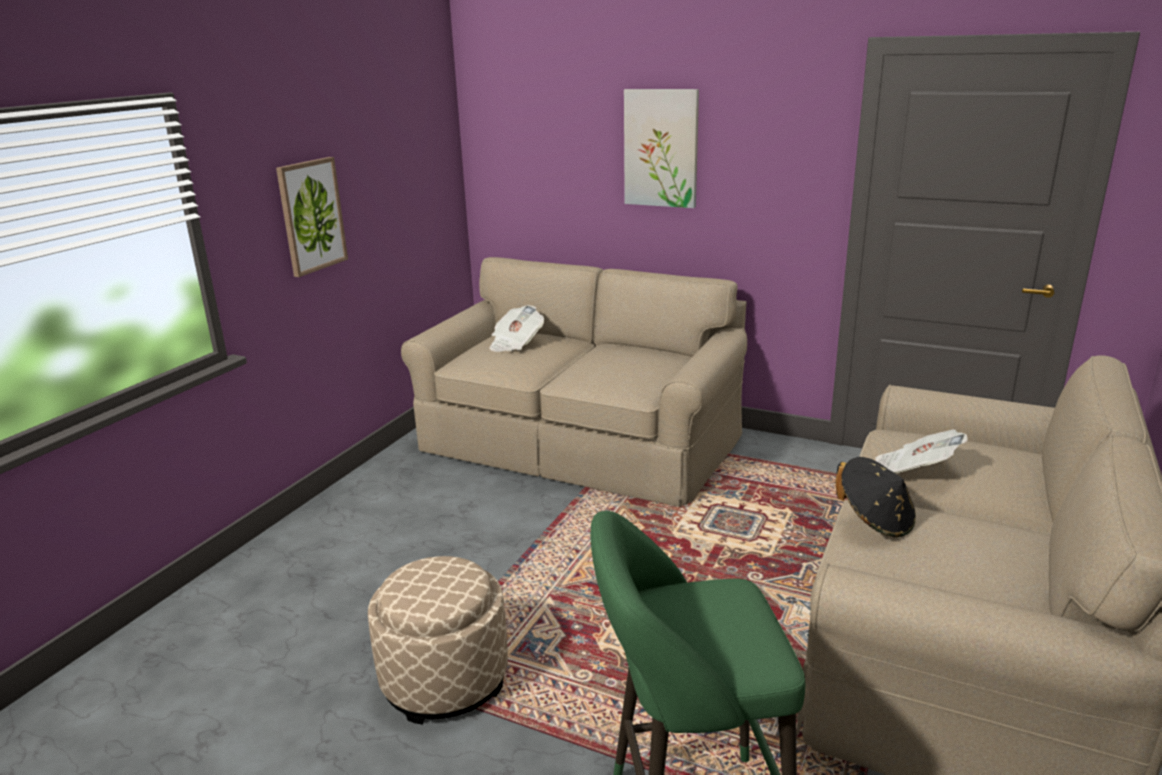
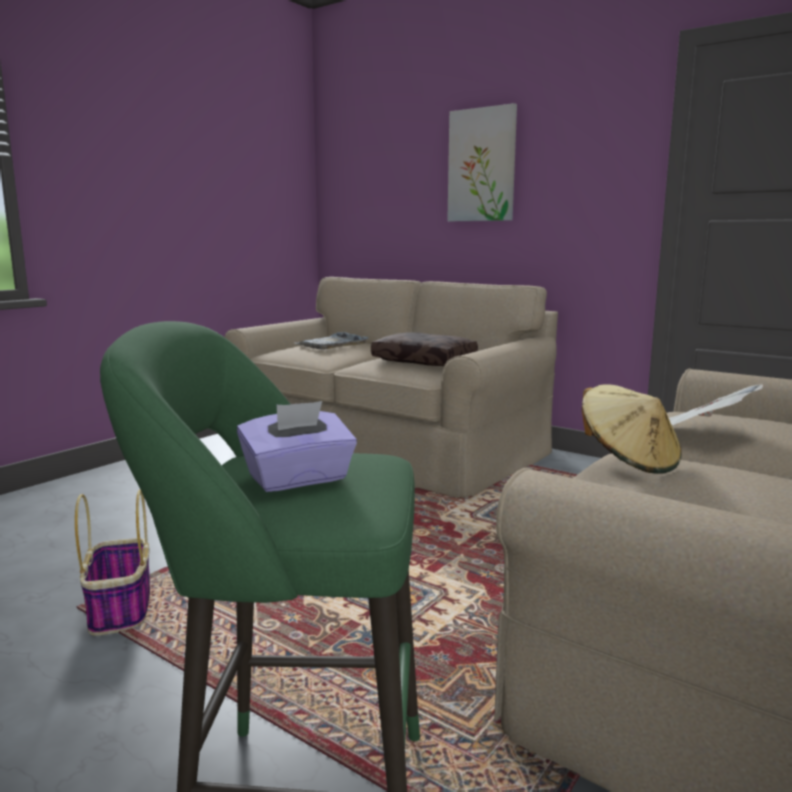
camera: 10 degrees right, 10 degrees down
(311, 216) = (142, 195): picture -> none
(445, 679) = (120, 610): beige ottoman -> basket
(515, 344) = (332, 344): newspaper -> grey tray
(628, 369) = (425, 361): none -> brown pillow
(709, 630) = (299, 479): none -> purple tissue box
(874, 520) = (628, 461): black hat -> beige hat

